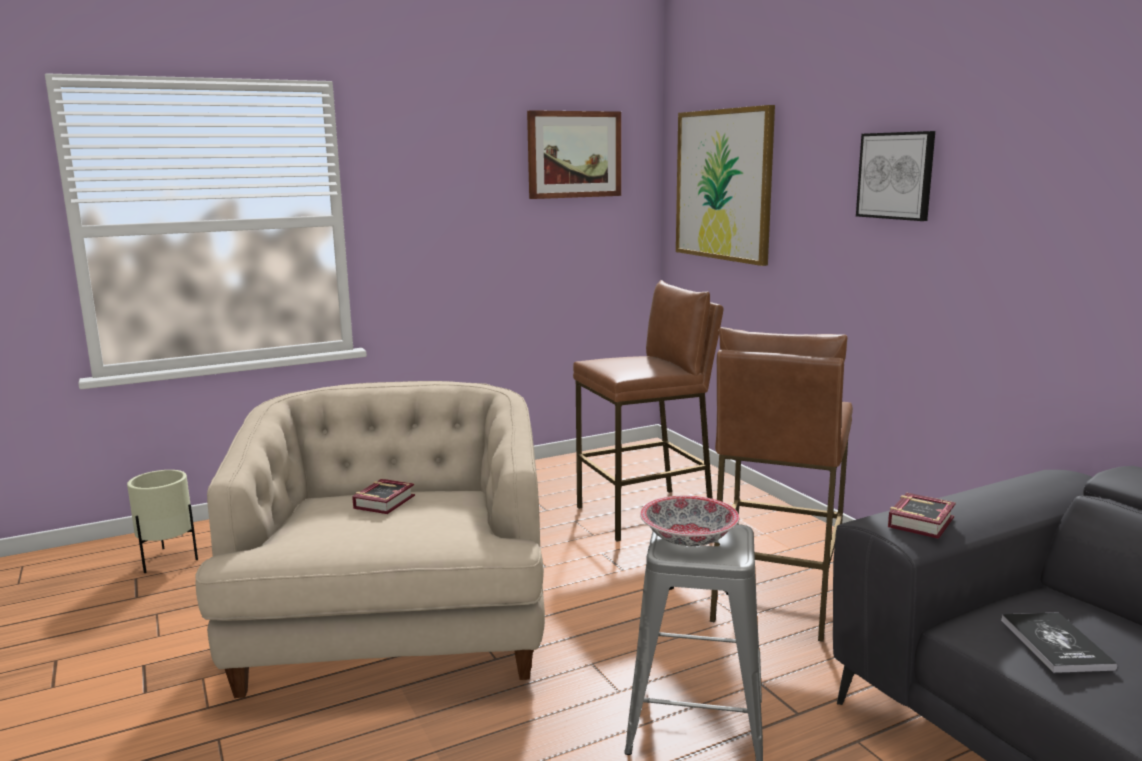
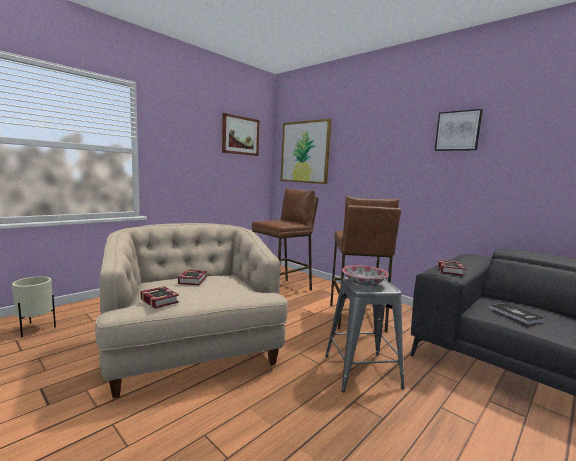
camera: 20 degrees left, 5 degrees down
(302, 541) = (159, 300): none -> book
(896, 175) = (389, 145): picture -> picture (458, 131)

